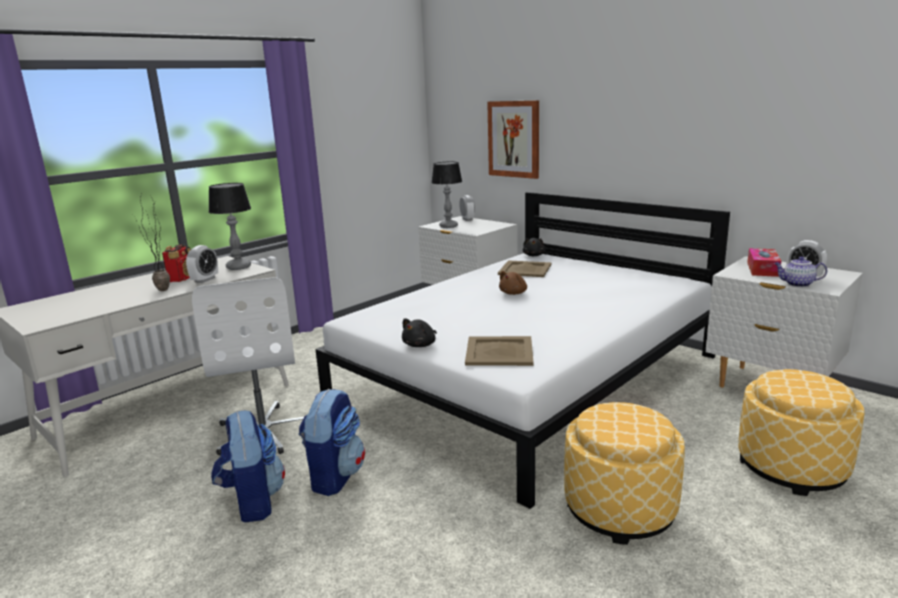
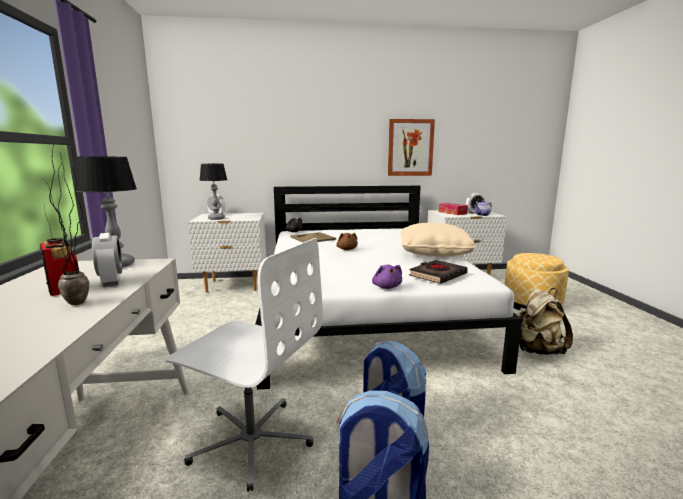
camera: 50 degrees left, 5 degrees down
(420, 345) = (386, 287): black plush toy -> purple plush toy
(498, 351) = (437, 275): beige tray -> black book
(514, 139) = (255, 147): picture -> picture (410, 147)
(591, 326) = (434, 253): none -> beige pillow
(619, 509) = (537, 350): ottoman -> beige backpack

